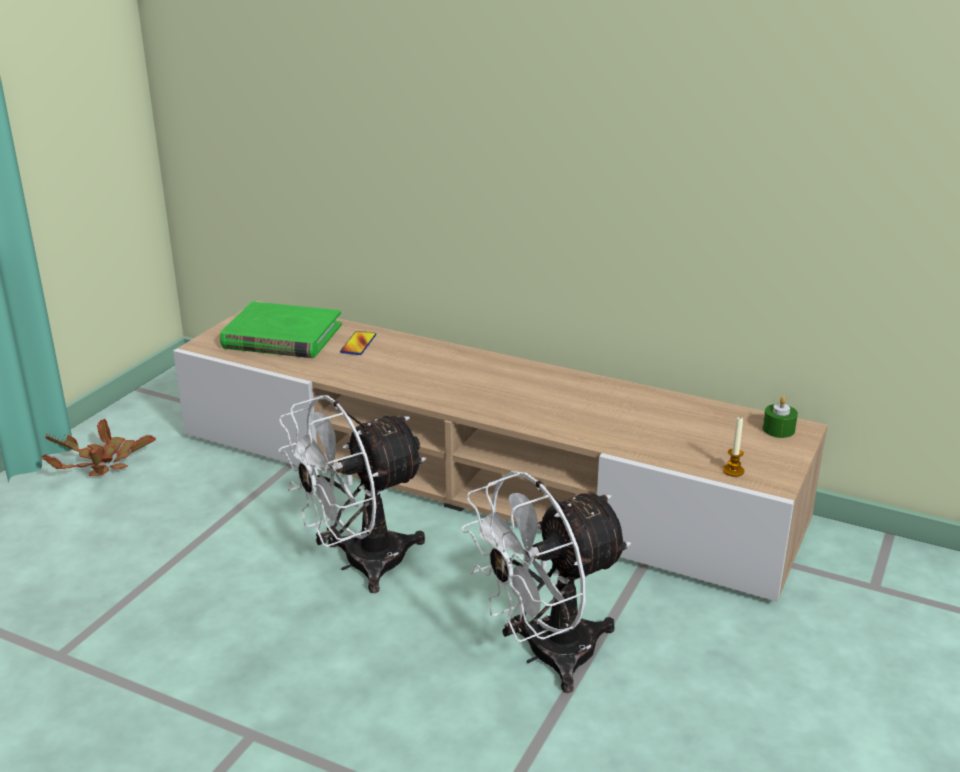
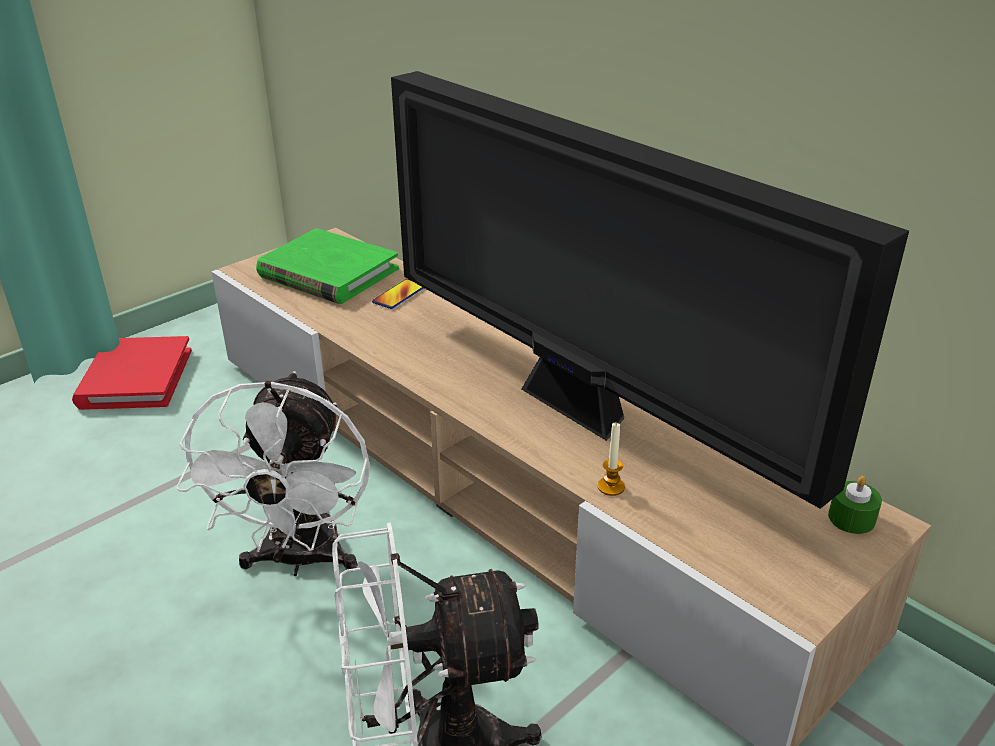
camera: 20 degrees right, 5 degrees up
(102, 464) = (135, 378): potted plant -> red book
(359, 564) = (300, 560): white fan -> white fan turned 75 degrees counterclockwise
(560, 400) = (580, 411): none -> television
(733, 471) = (749, 572): candle -> candle (611, 487)

